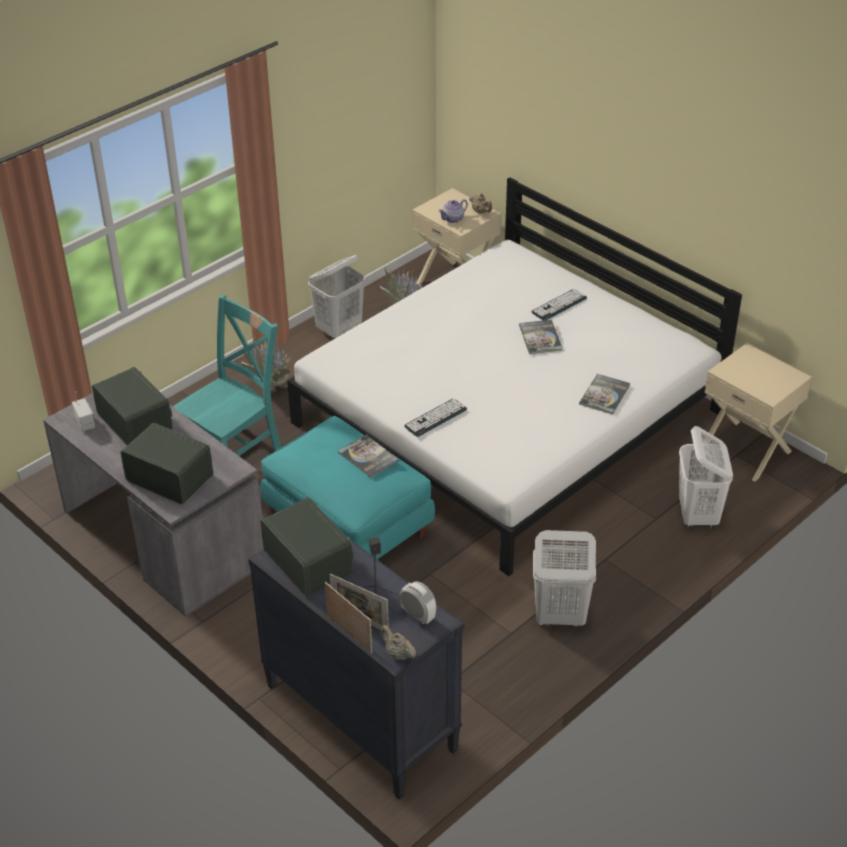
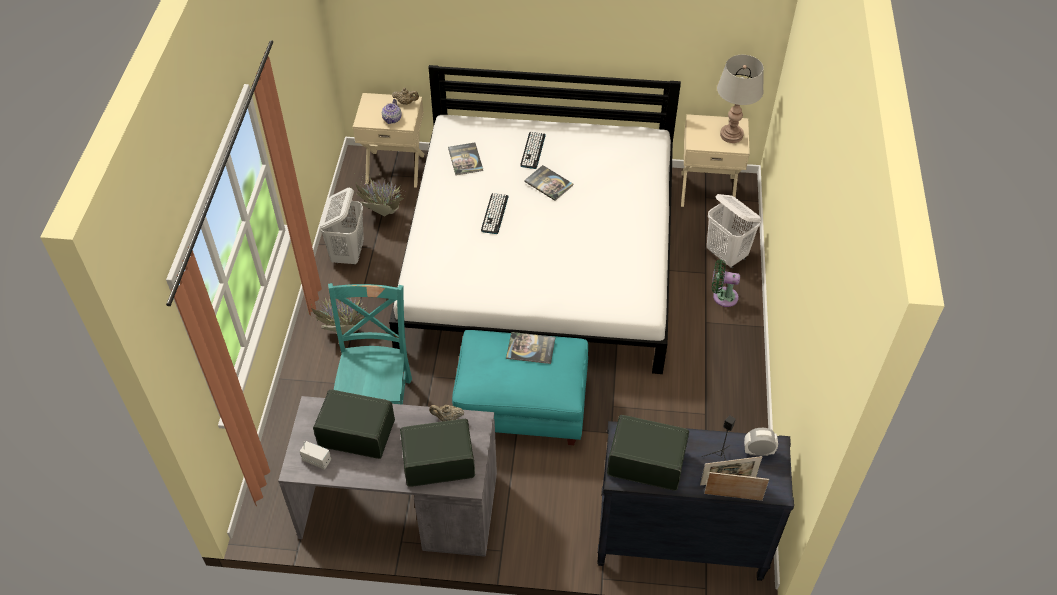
camera: 40 degrees left, 10 degrees up
(397, 654) = (778, 488): beige teapot -> beige teapot (447, 418)
(435, 418) = (547, 289): keyboard -> keyboard (494, 214)
(559, 616) = (720, 381): white laundry basket -> none
(604, 395) = (634, 204): book -> book (465, 159)
(649, 547) = (722, 296): none -> green fan
(773, 382) = (731, 135): none -> grey table lamp

